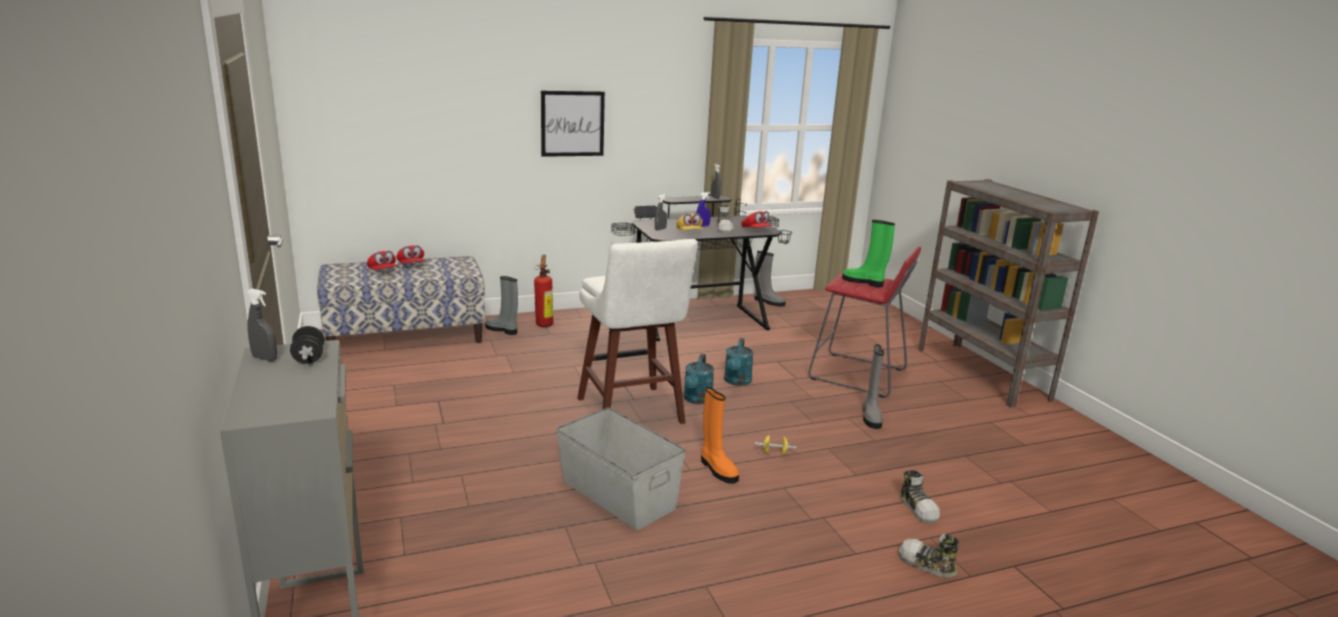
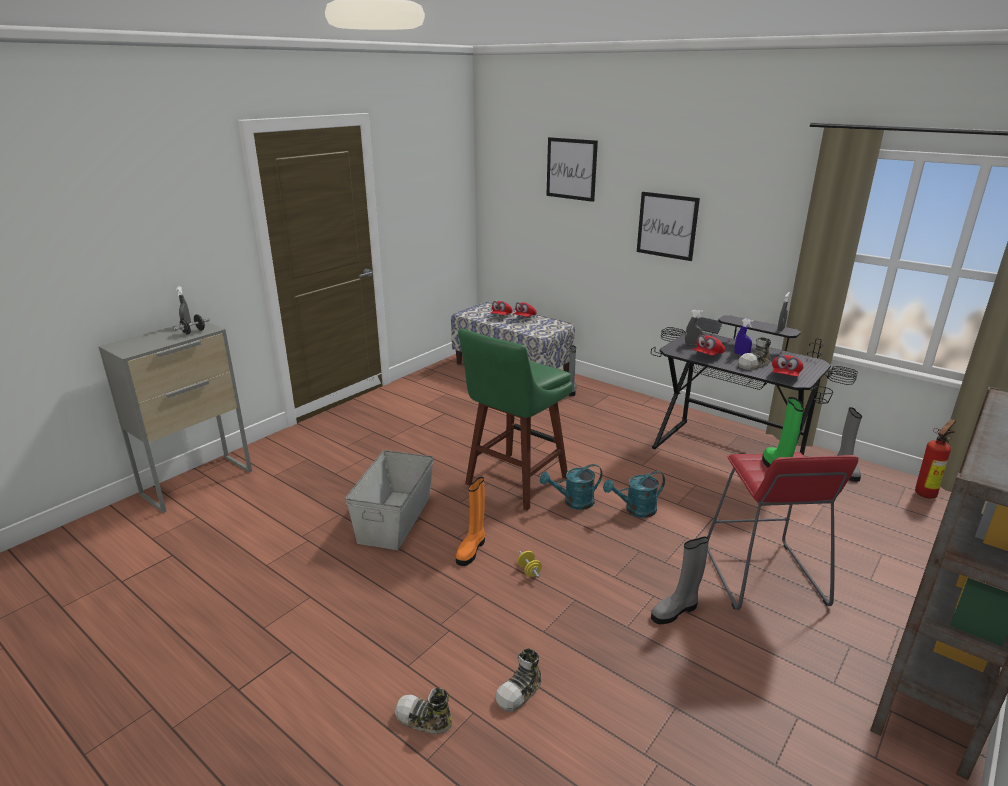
camera: 60 degrees right, 5 degrees up
(444, 72) = (571, 169): none -> picture
(545, 324) = (605, 398): fire extinguisher -> fire extinguisher (927, 493)
(631, 413) = (514, 482): white stool -> green stool
(689, 233) = (707, 355): yellow cap -> red cap
(926, 564) = (423, 720): shoe -> shoe turned 75 degrees counterclockwise

